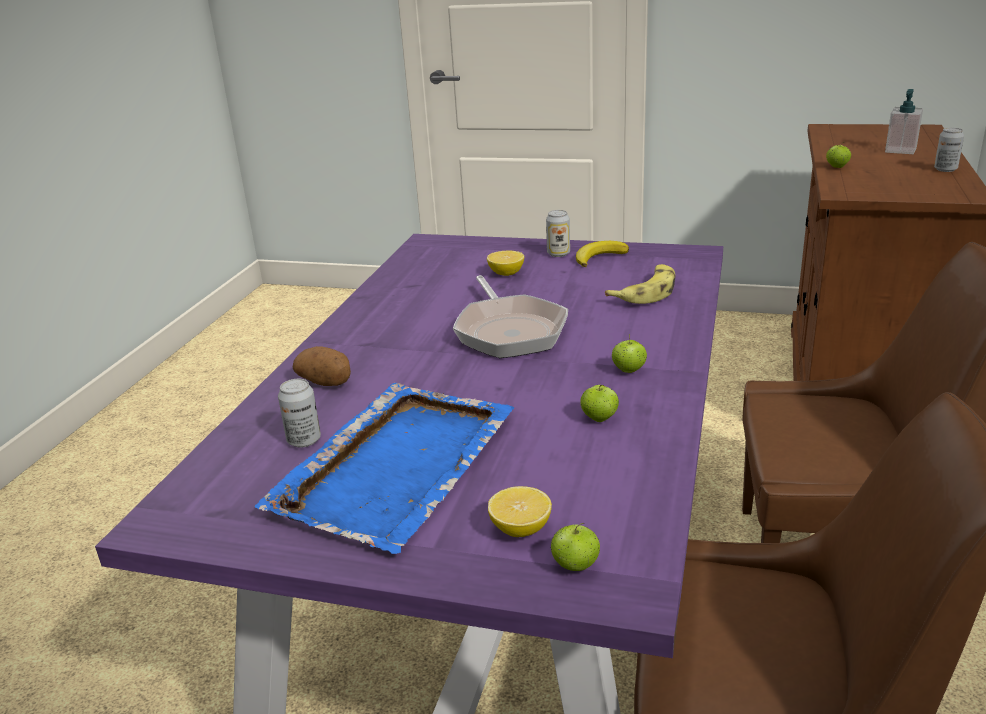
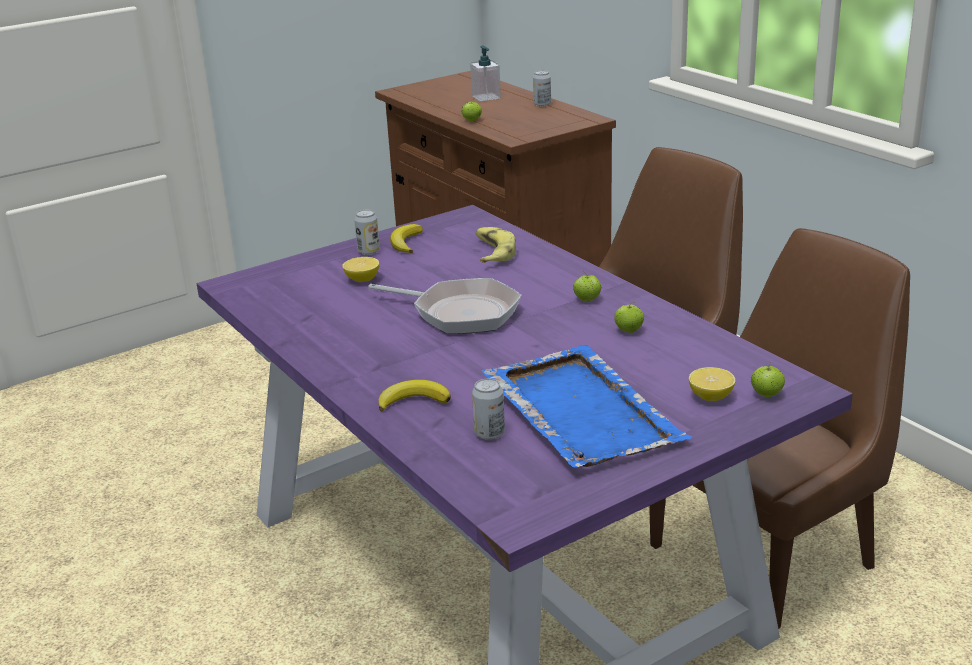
camera: 50 degrees left, 0 degrees up
(326, 382) = (413, 400): potato -> banana

